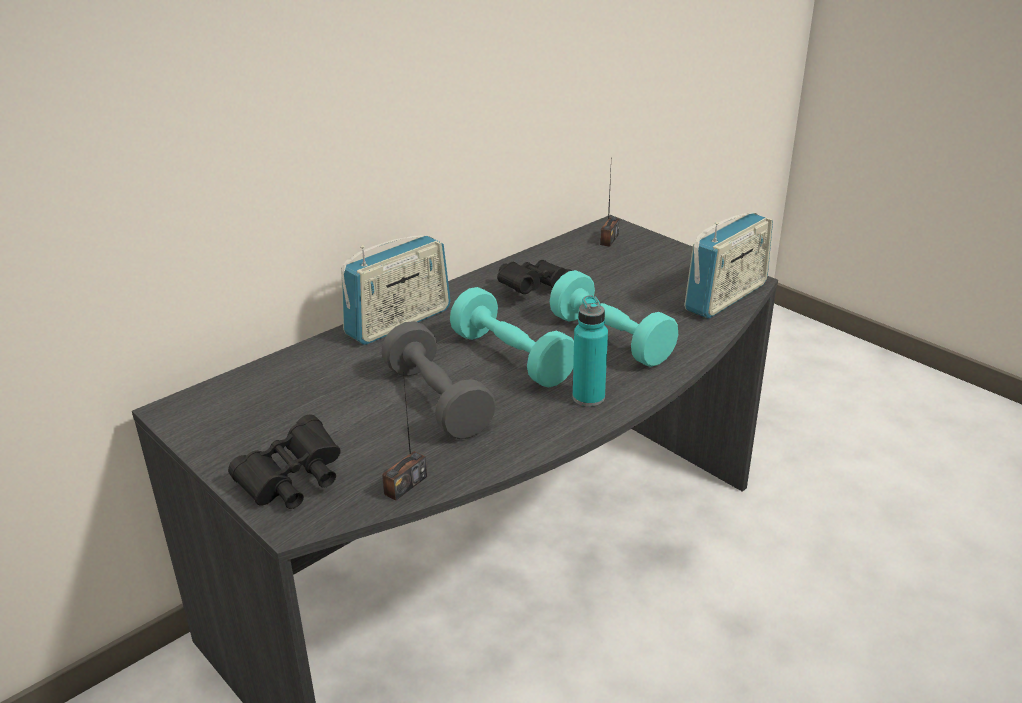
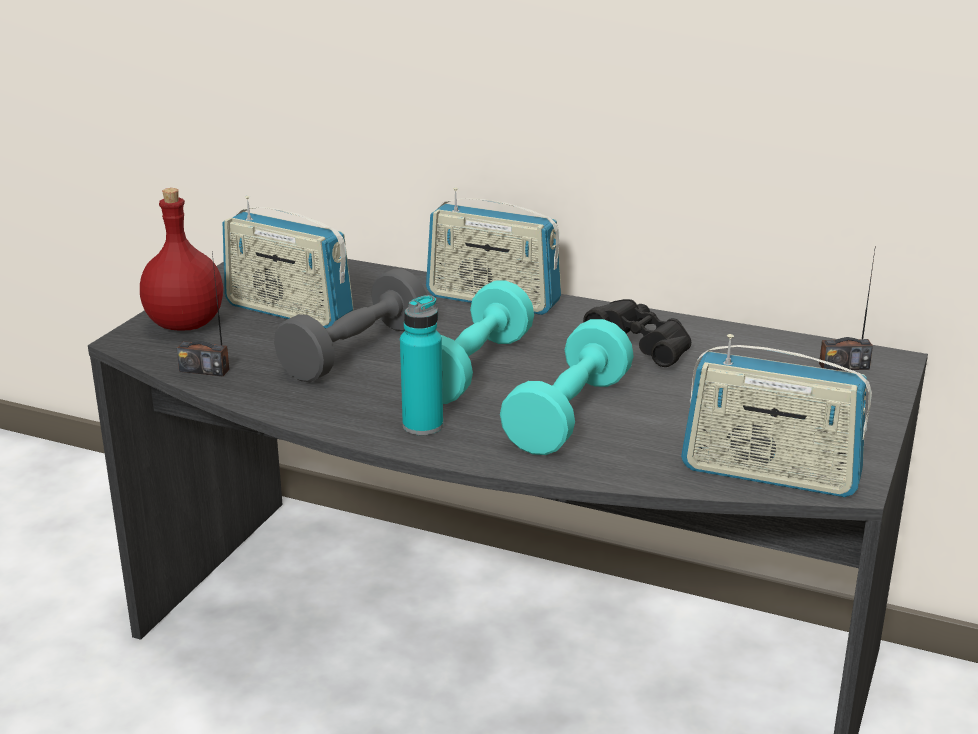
camera: 65 degrees right, 5 degrees down
(292, 482) = (184, 325): black binoculars -> red bottle
(322, 419) = (288, 311): none -> radio

